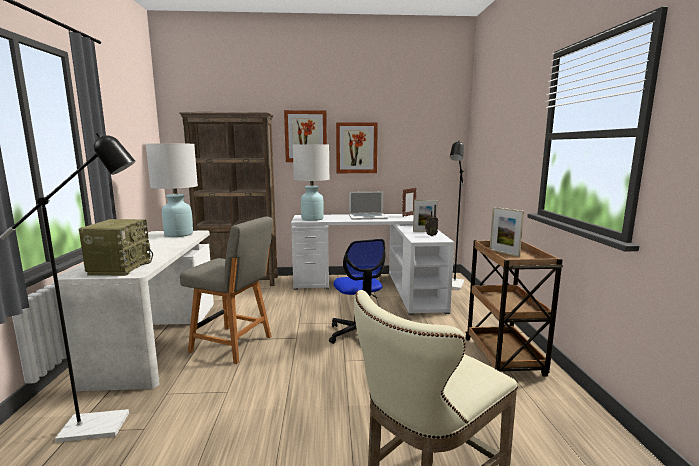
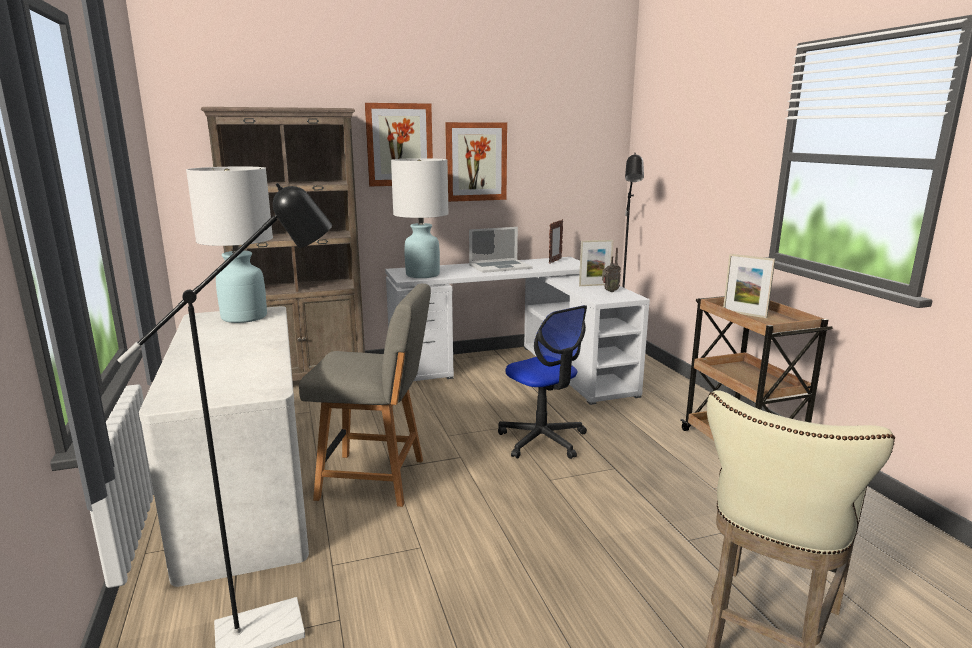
camera: 15 degrees left, 5 degrees up
(120, 267) = (231, 385): radio -> none

